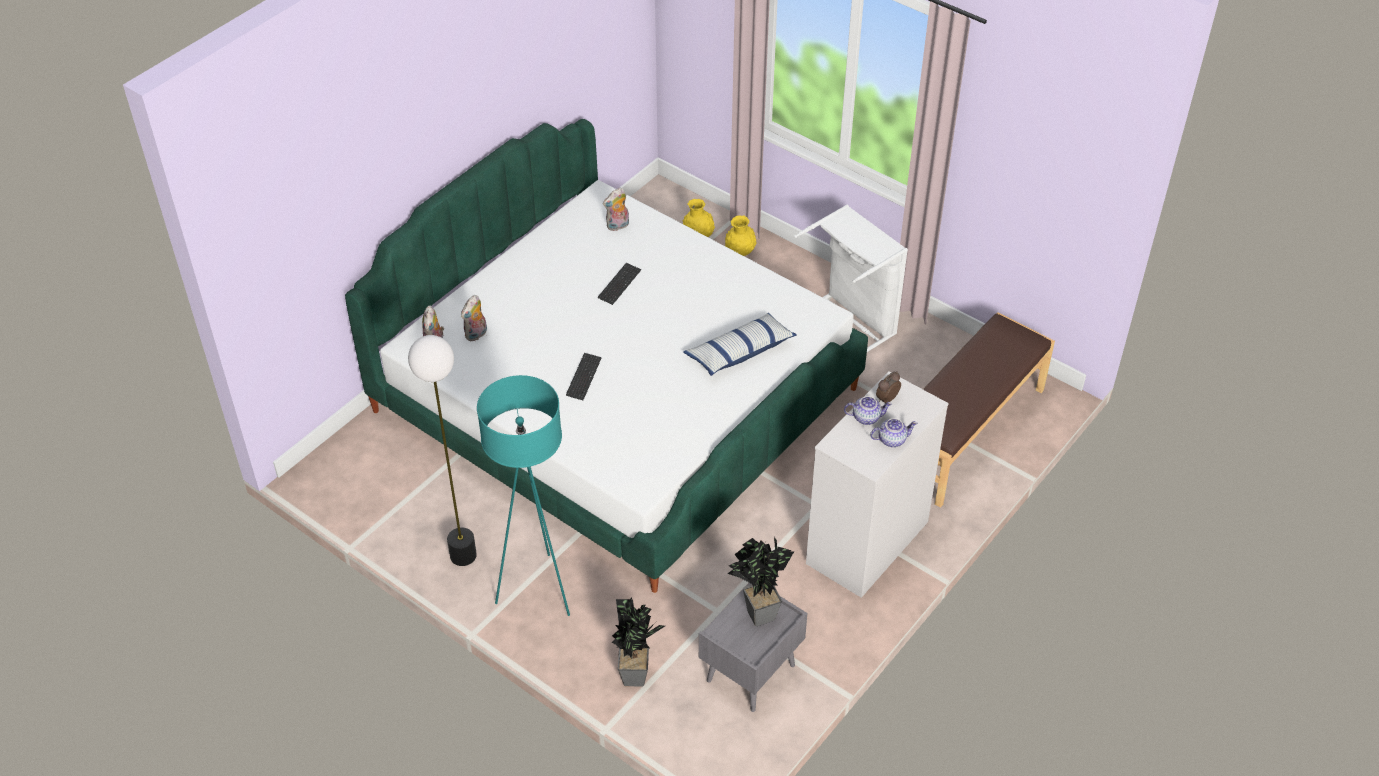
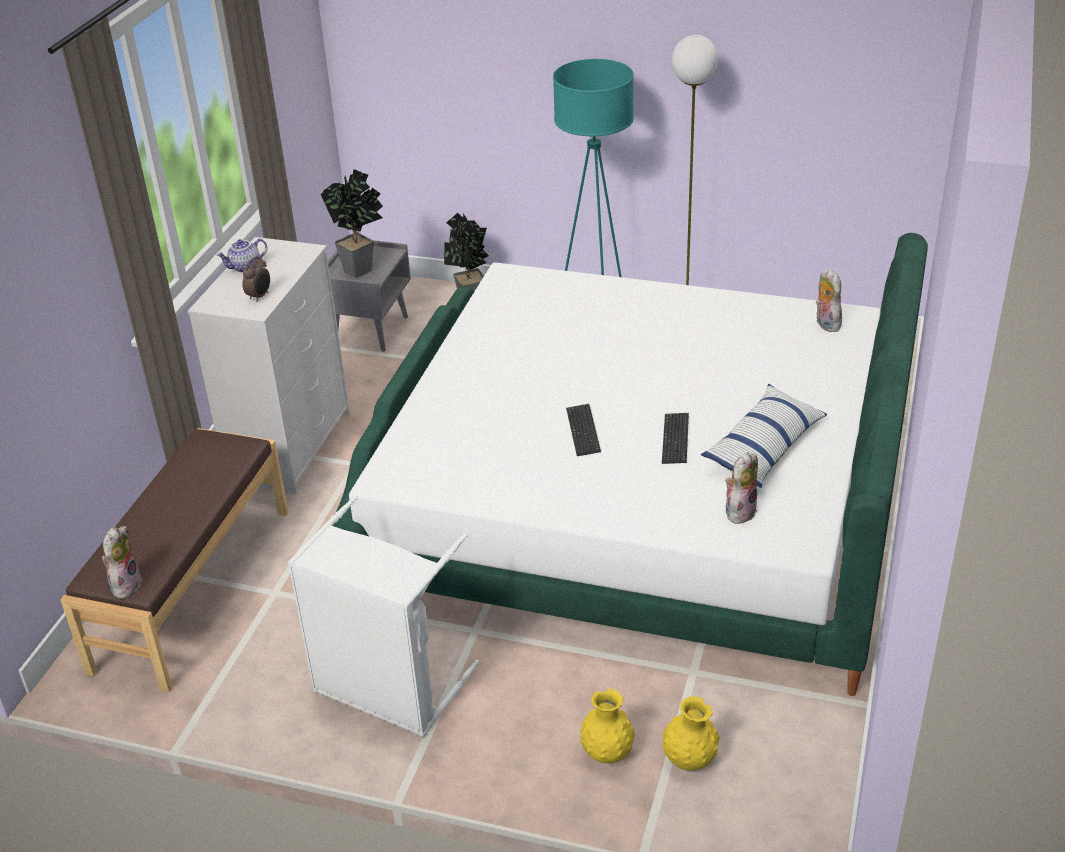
camera: 160 degrees right, 10 degrees down
(476, 335) = (792, 345): plush toy -> plush toy (125, 584)
(583, 377) = (637, 340): keyboard -> keyboard (583, 431)
(739, 352) = (475, 409): pillow -> pillow (764, 447)
(866, 417) = (278, 277): teapot -> none

